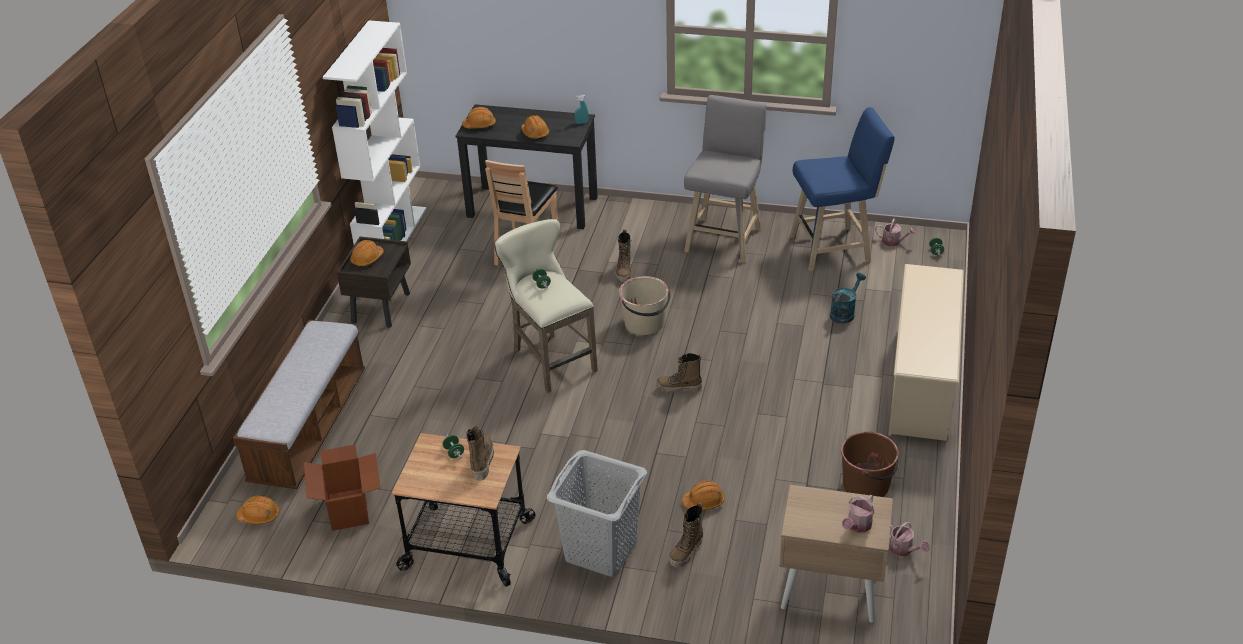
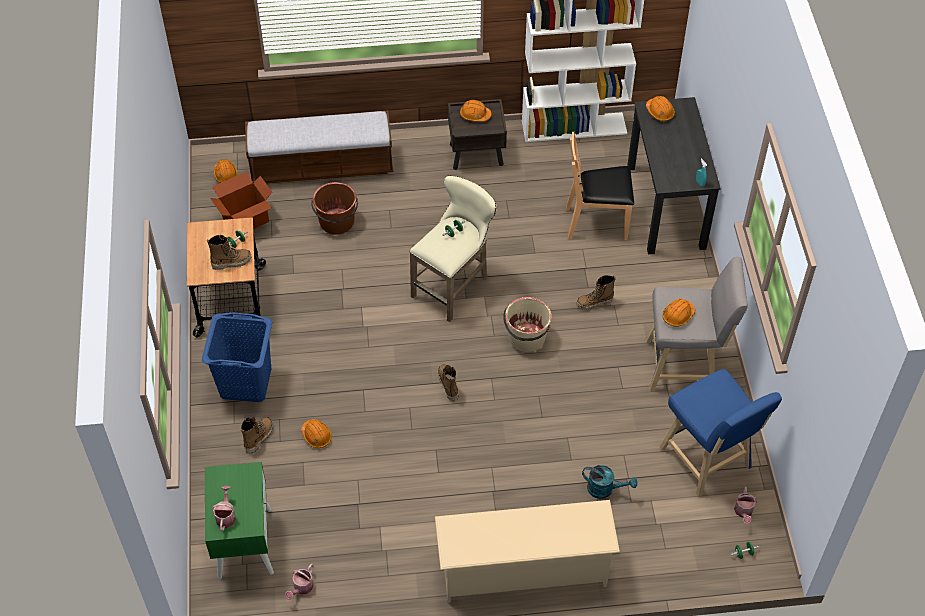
camera: 70 degrees right, 15 degrees up
(535, 133) = (664, 155): orange hard hat -> orange hard hat (678, 315)
(601, 551) = (245, 383): grey laundry basket -> blue laundry basket
(686, 552) = (258, 437): boot -> boot turned 105 degrees clockwise
(829, 589) = (244, 542): beige nightstand -> green nightstand
(857, 526) = (226, 516): watering can -> watering can turned 75 degrees clockwise
(866, 485) = (370, 548): brown bucket -> brown bucket (337, 222)

